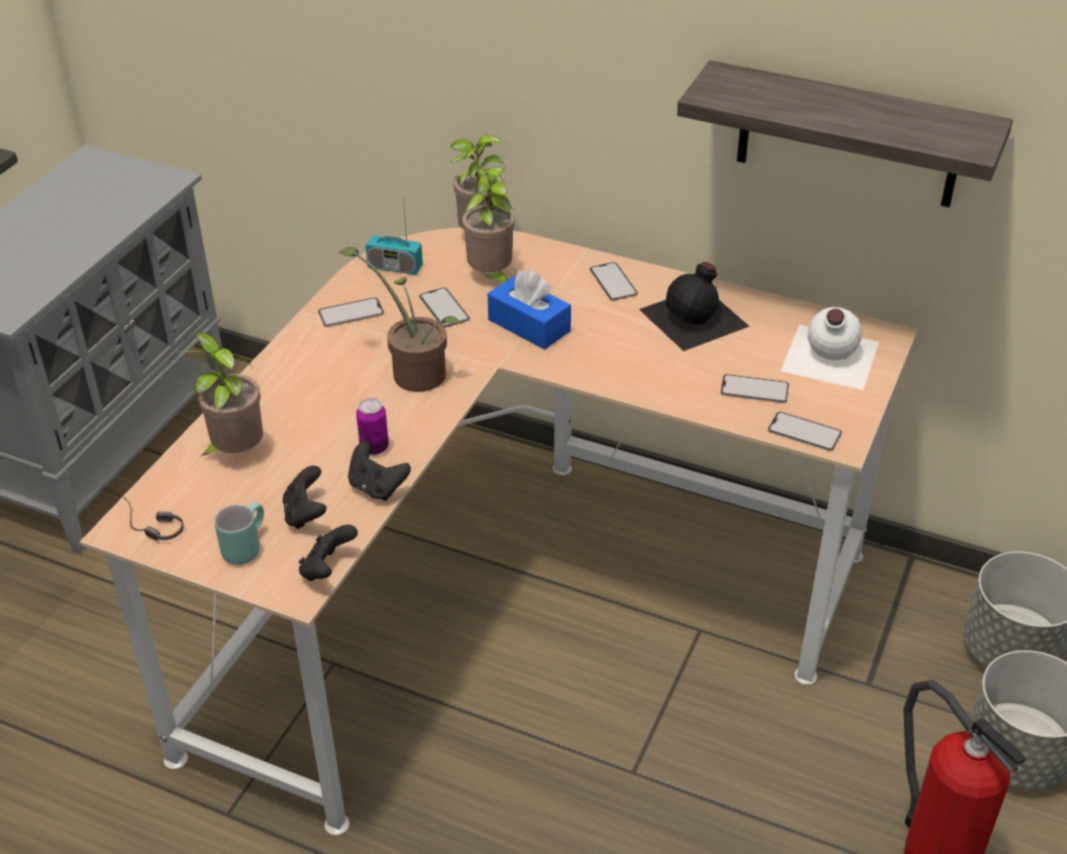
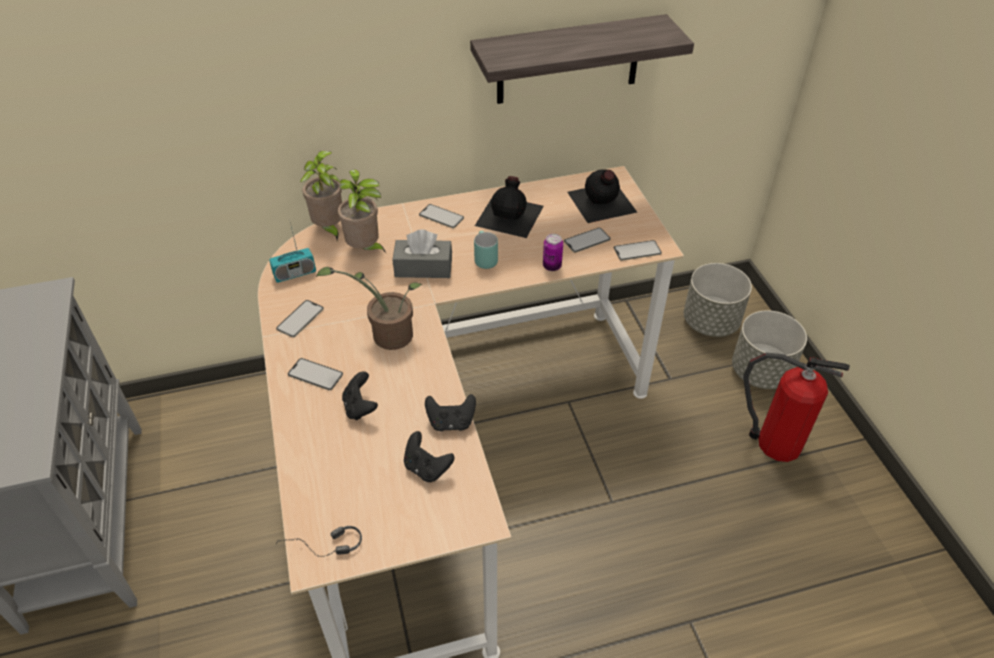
camera: 40 degrees left, 5 degrees up
(235, 453) = (331, 457): potted plant -> none
(244, 546) = (412, 515): turquoise mug -> turquoise mug (483, 259)
(327, 569) = (482, 494): black game controller -> black game controller (360, 407)
(374, 447) = (419, 398): can -> can (552, 266)
(444, 308) = (358, 284): phone -> phone (315, 374)
(529, 325) = (423, 268): blue tissue box -> grey tissue box
(828, 356) = (601, 202): white bottle -> black bottle

